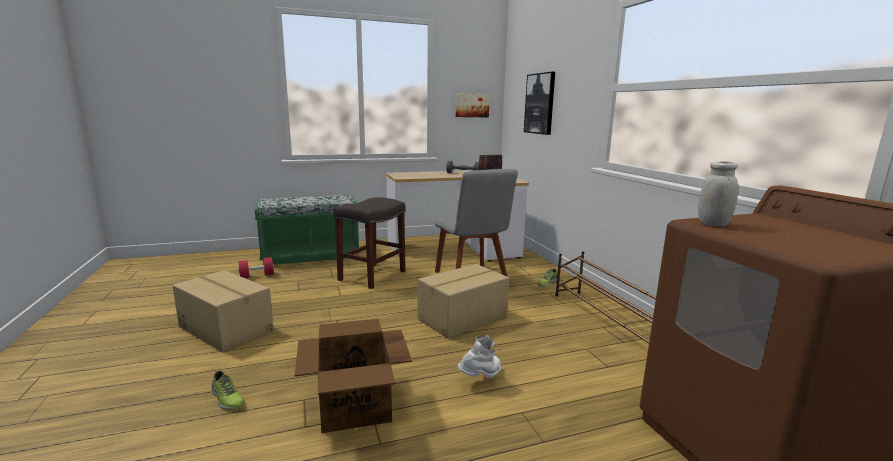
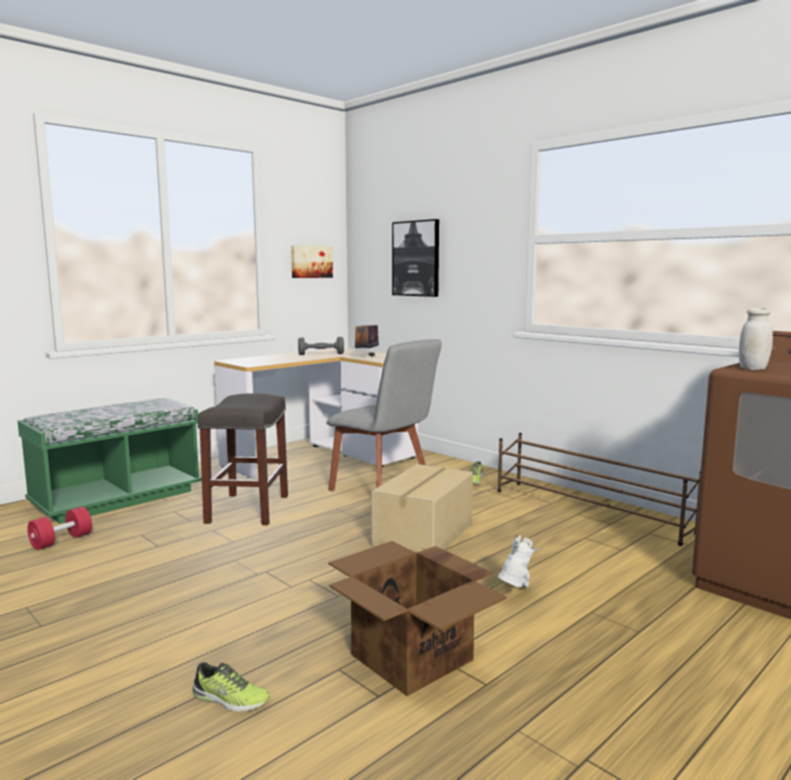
camera: 25 degrees left, 5 degrees down
(227, 328) = (107, 618): cardboard box -> none

